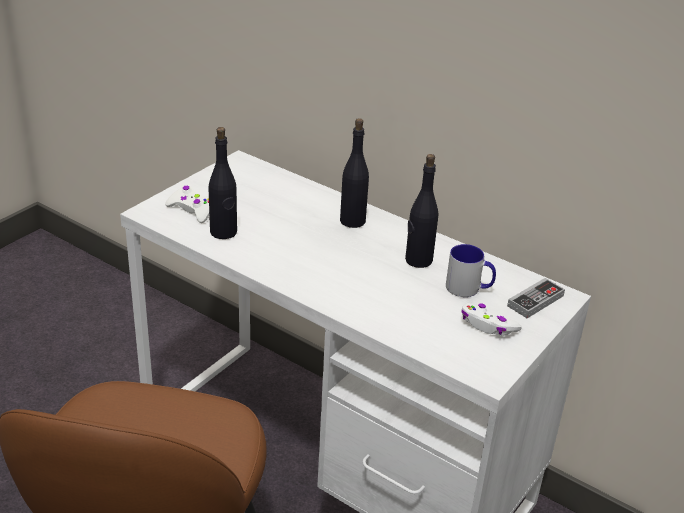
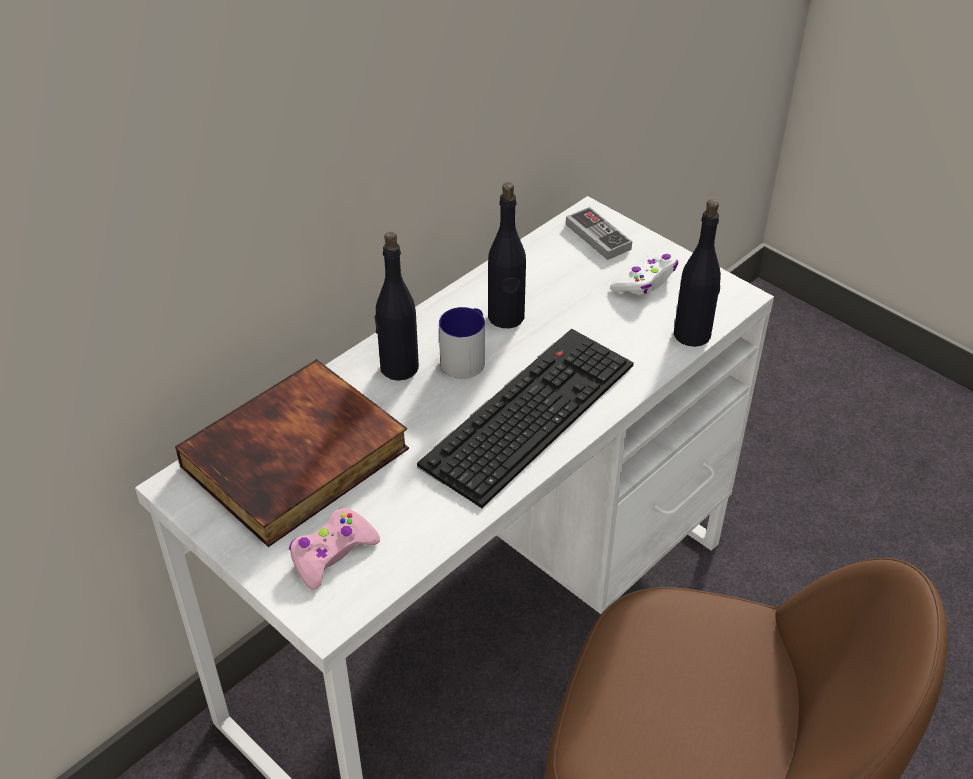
camera: 80 degrees left, 10 degrees up
(192, 210) = (332, 554): white game controller -> pink game controller
(223, 232) = (409, 515): black bottle -> black bottle (692, 334)
(263, 193) = (296, 460): none -> book
(322, 272) = (528, 411): none -> keyboard
(469, 288) = (571, 283): mug -> mug (466, 357)

